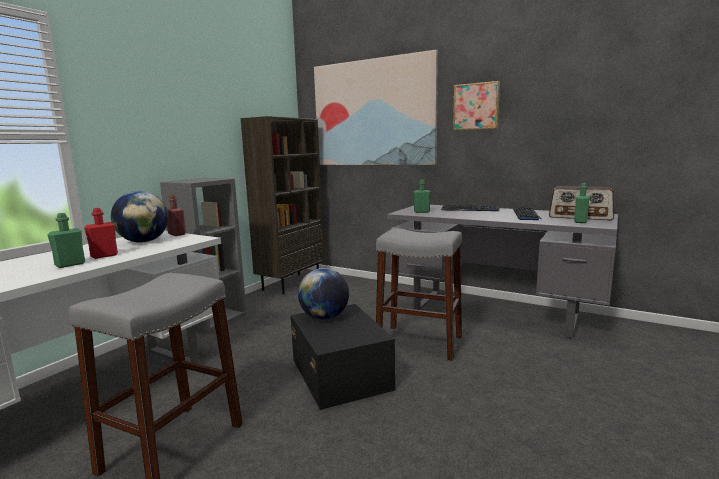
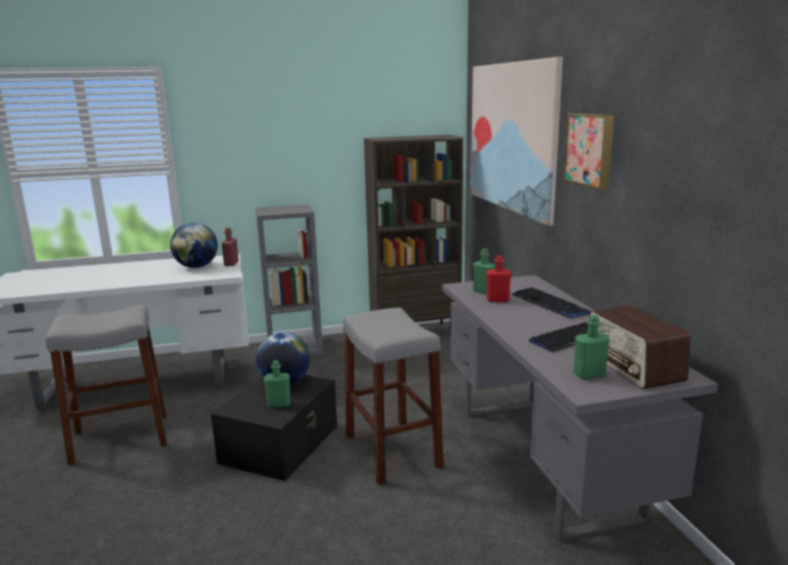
camera: 45 degrees right, 5 degrees up
(70, 264) = (117, 279): green bottle -> green bottle (279, 404)
(104, 256) = (146, 276): red bottle -> red bottle (498, 300)

